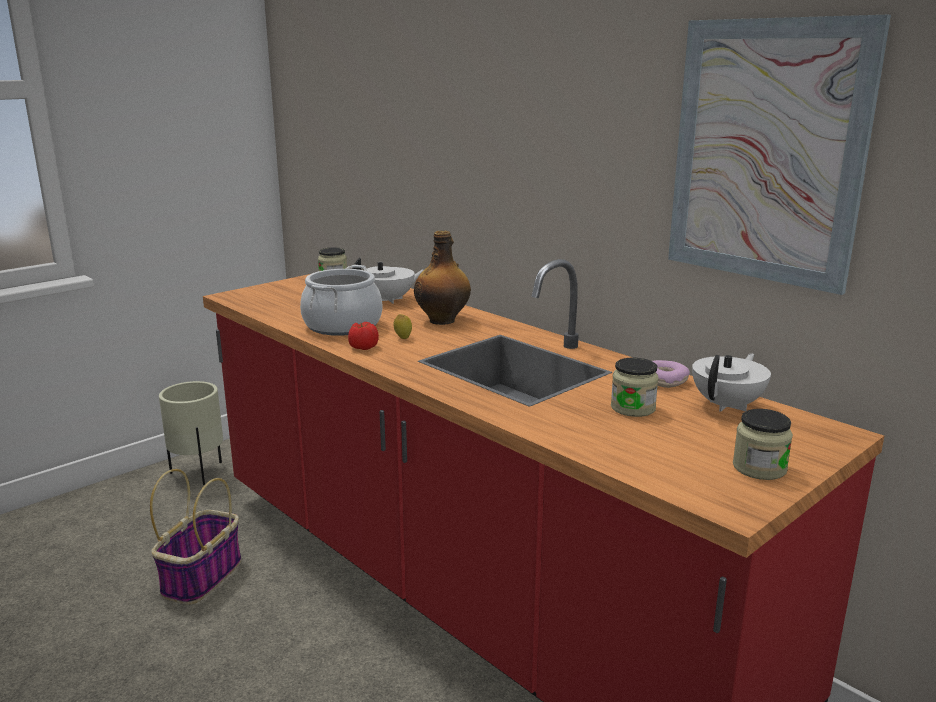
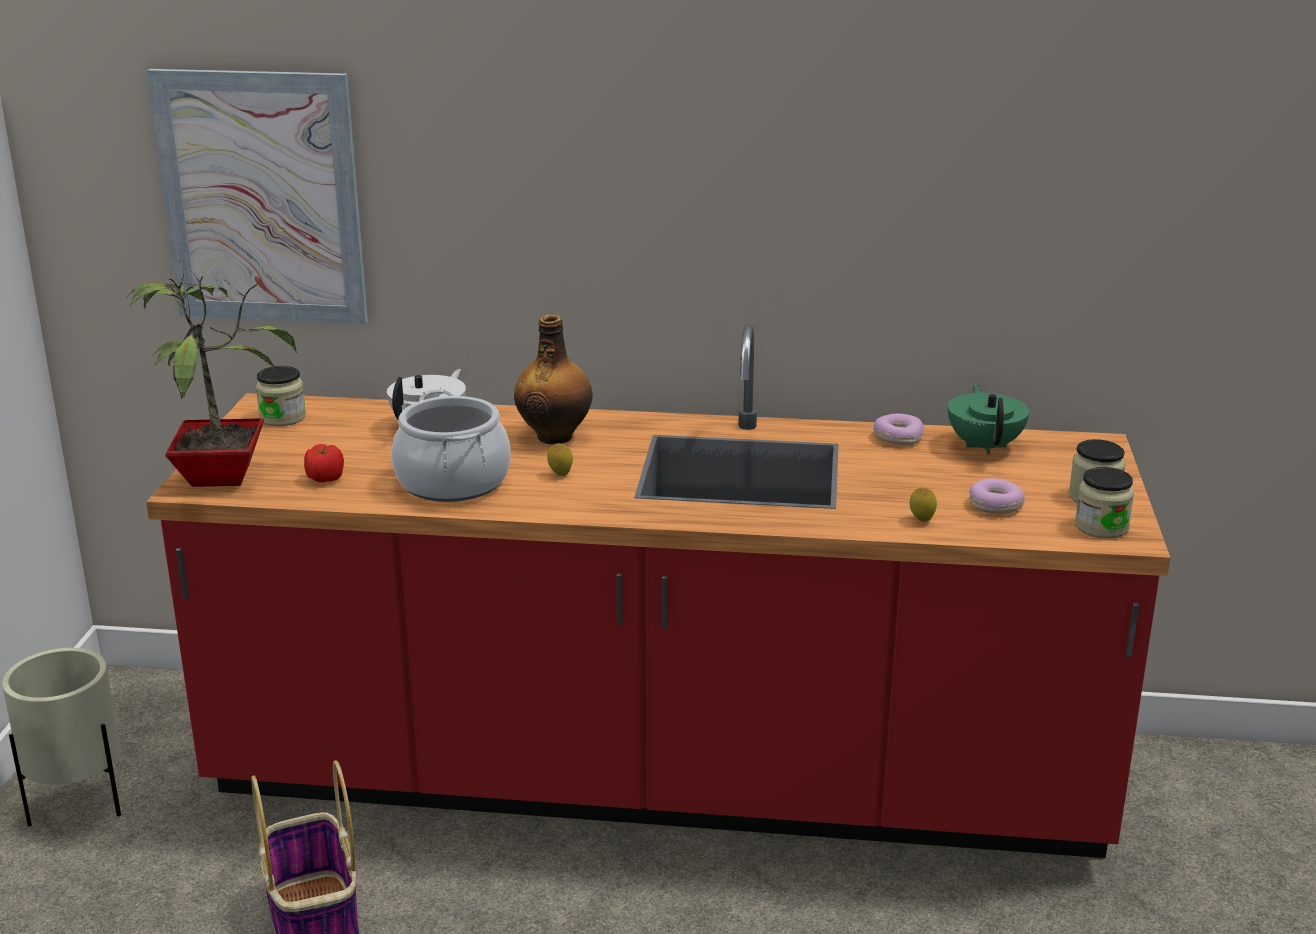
camera: 40 degrees left, 5 degrees up
(254, 294) = (222, 474): none -> potted plant
(363, 347) = (541, 502): tomato -> tomato (324, 479)
(575, 433) = (921, 520): none -> lemon
(633, 408) = (921, 477): jar -> jar (1101, 527)
(655, 444) = (995, 505): none -> donut
(728, 405) = (985, 446): white teapot -> green teapot
(766, 153) = (979, 174): picture -> picture (261, 198)

